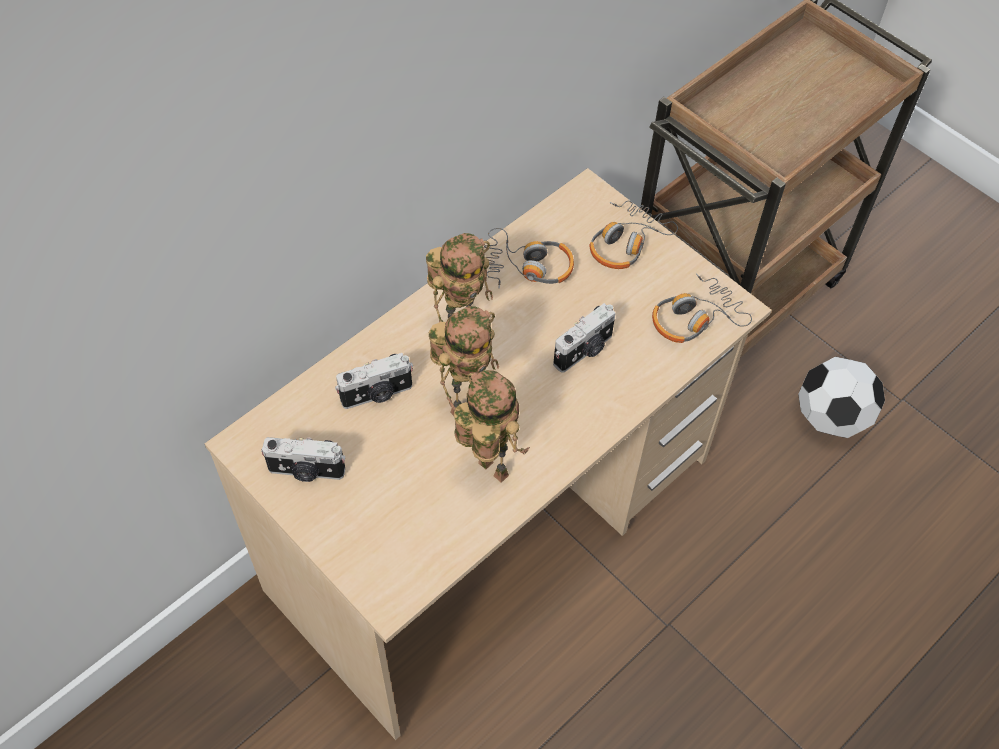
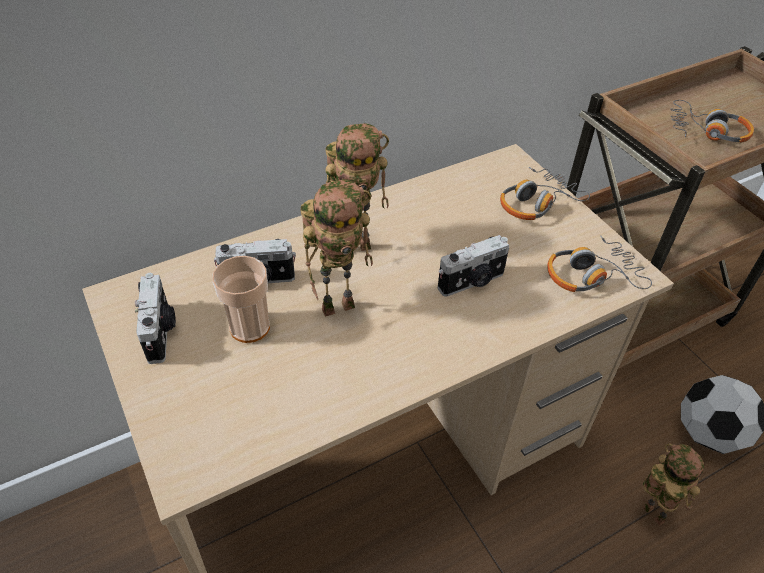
camera: 15 degrees right, 10 degrees down
(306, 471) = (161, 332): camera -> camera turned 120 degrees counterclockwise
(389, 447) = (249, 327): none -> cup
(488, 470) = (339, 369): toy robot -> toy robot (649, 514)
(528, 266) = (438, 205): headphones -> headphones (707, 131)

